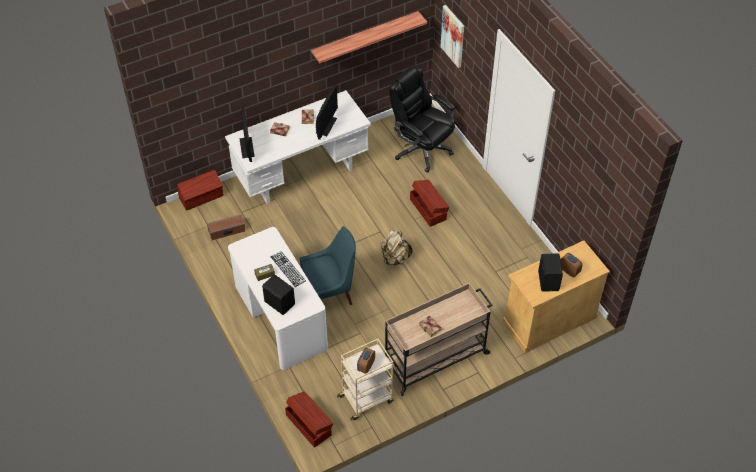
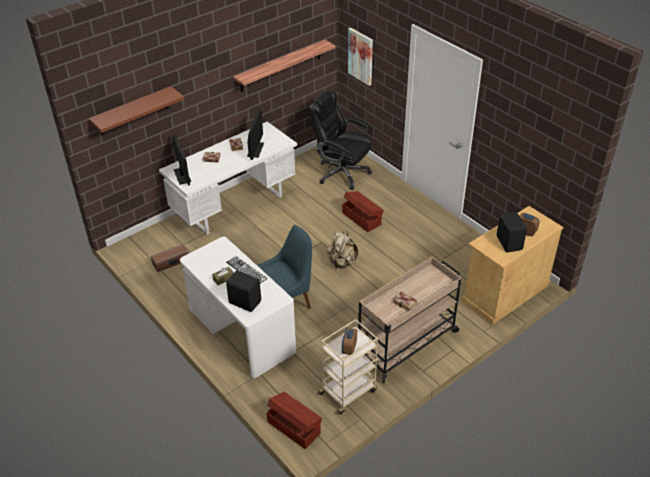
camera: 10 degrees left, 10 degrees down
(202, 85) = (132, 111): none -> brown shelf
(202, 197) = (141, 237): brown storage box -> none

